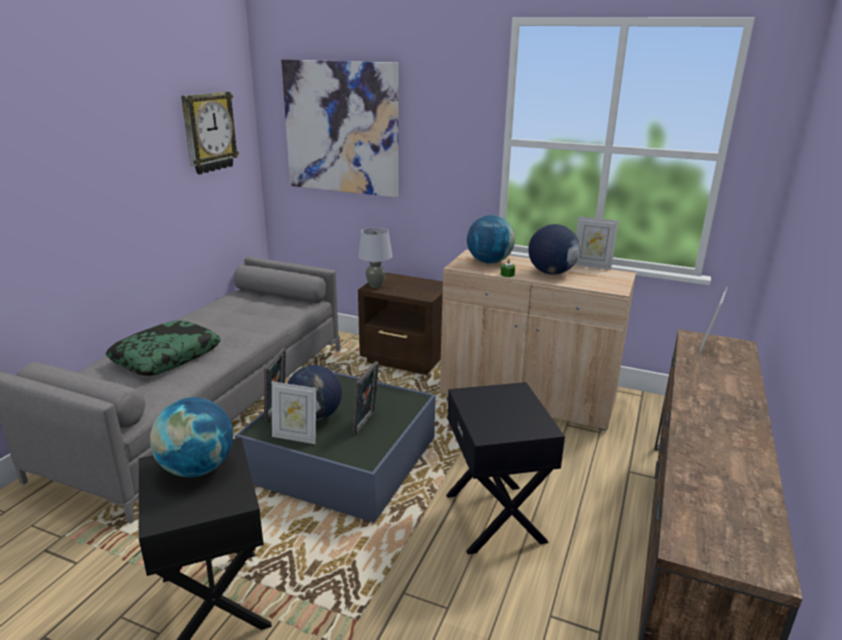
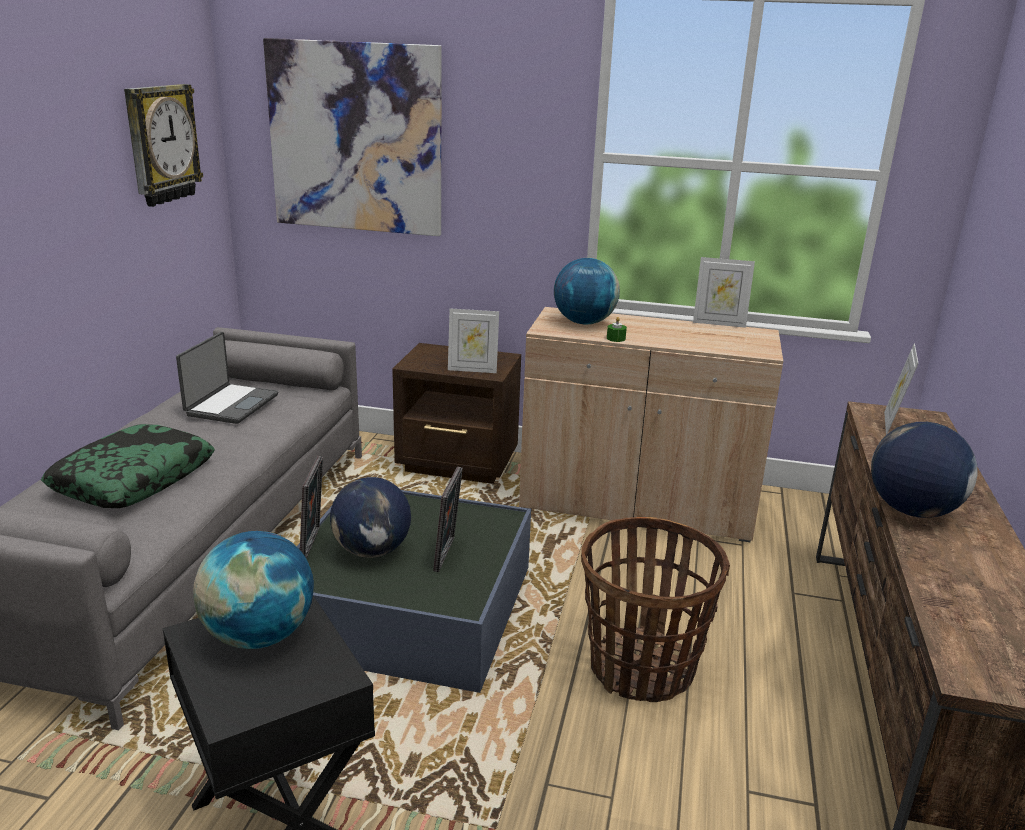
camera: 10 degrees left, 0 degrees up
(245, 310) = (231, 405): none -> laptop
(295, 437) = (353, 582): picture frame -> picture frame (472, 369)
(375, 285) = (416, 362): grey table lamp -> none
(496, 517) = (641, 669): black side table -> basket
(551, 273) = (671, 334): globe -> globe (912, 511)

